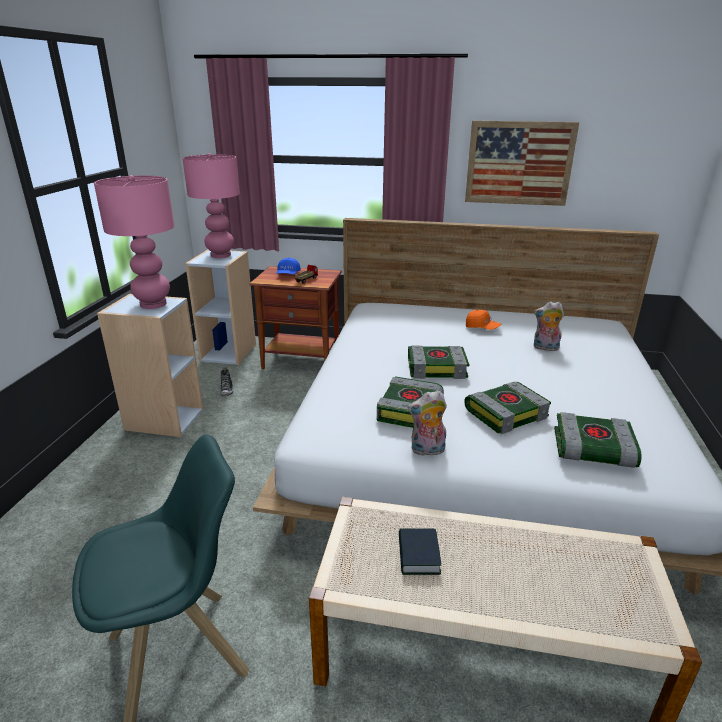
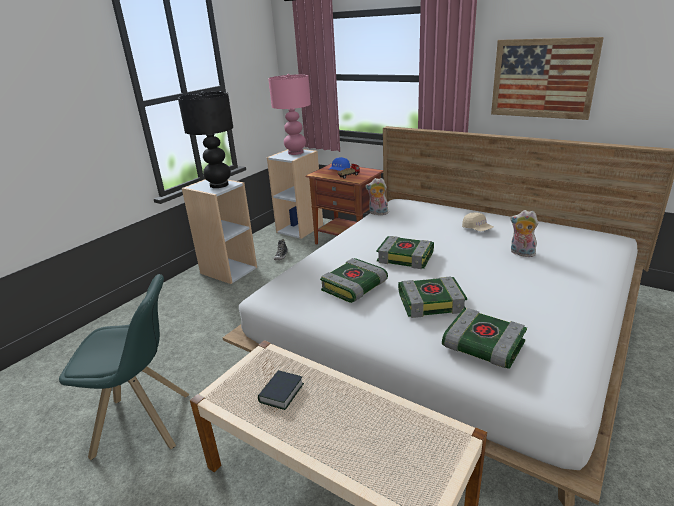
camera: 25 degrees right, 0 degrees up
(154, 304) = (219, 185): pink table lamp -> black table lamp
(427, 451) = (342, 319): plush toy -> plush toy (377, 213)
(482, 328) = (477, 229): orange cap -> beige cap

